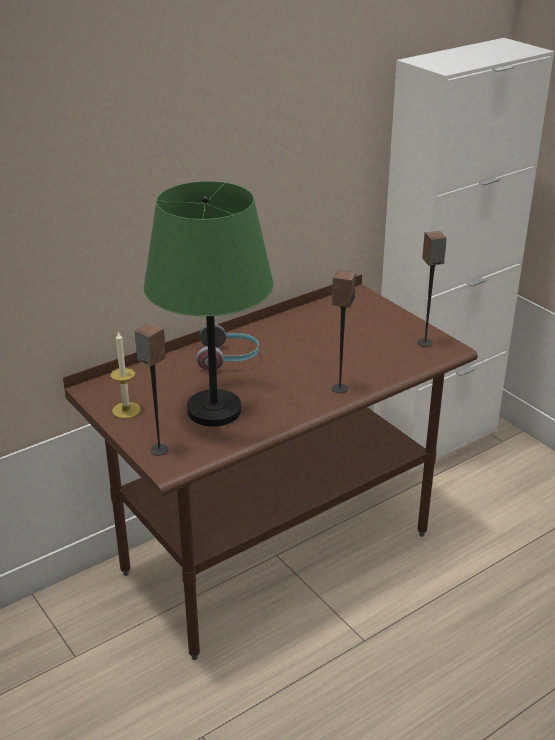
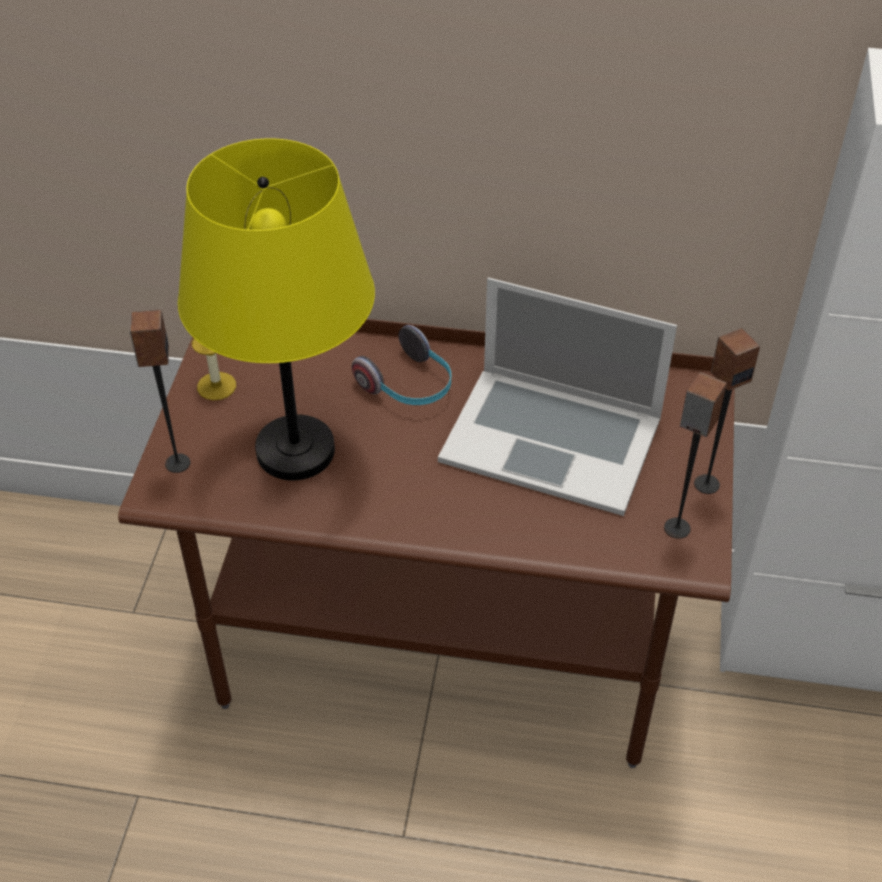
camera: 45 degrees right, 15 degrees up
(214, 411) = (294, 451): green table lamp -> yellow table lamp
(325, 342) = (551, 438): none -> laptop
(339, 388) = (469, 520): speaker -> speaker (706, 483)

